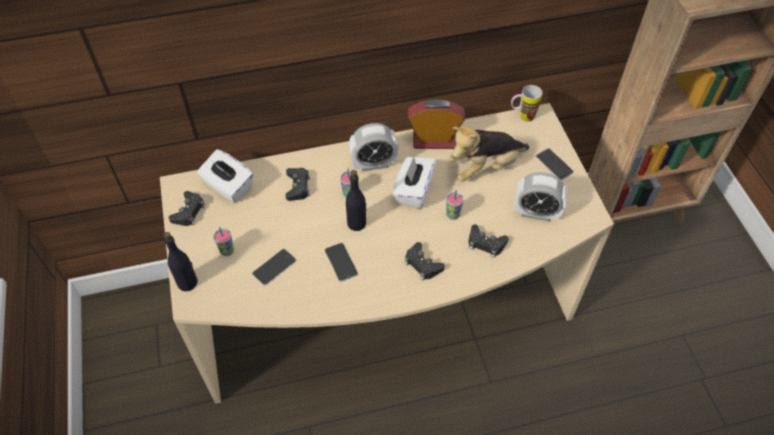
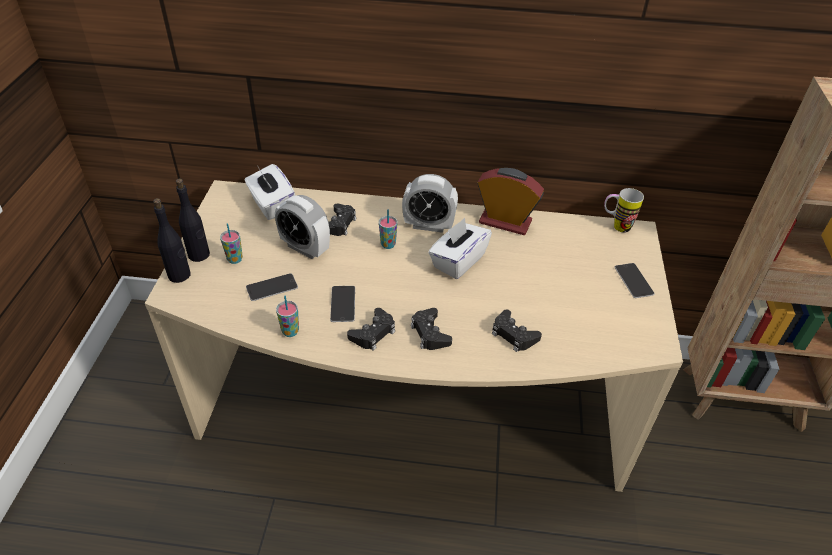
camera: 20 degrees right, 10 degrees down
(189, 212) = (221, 215): black game controller -> black game controller (373, 333)
(357, 223) = (380, 273): black bottle -> black bottle (199, 255)
(452, 215) = (489, 296): cup -> cup (290, 331)
(484, 167) = (550, 261): plush toy -> none
(536, 213) = (589, 322): alarm clock -> alarm clock (305, 248)

